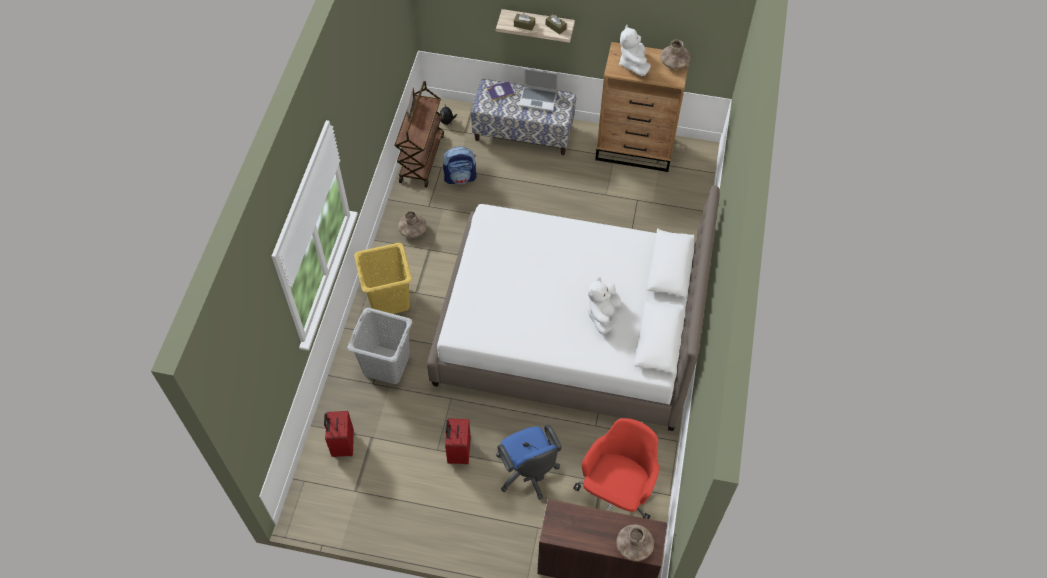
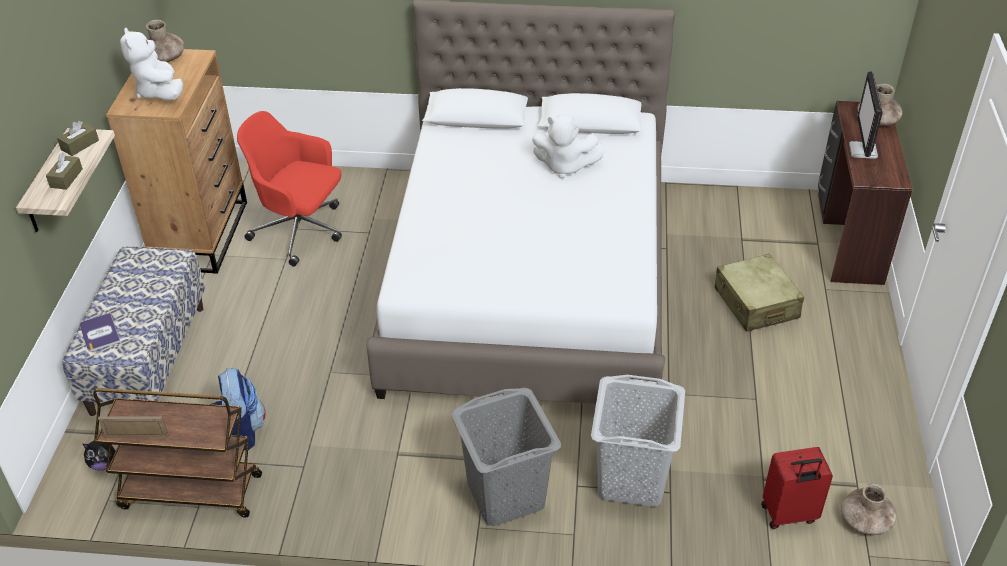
camera: 95 degrees left, 15 degrees down
(388, 299) = (505, 496): yellow laundry basket -> grey laundry basket
(412, 230) = (357, 482): brown vase -> brown vase (865, 520)
(458, 452) = (751, 375): red suitcase -> none
(528, 473) = (756, 303): blue office chair -> beige suitcase
(538, 99) = (127, 285): laptop -> none
(592, 520) = (863, 151): none -> monitor
(616, 492) = (750, 226): red office chair -> red office chair (301, 231)
(633, 64) = (159, 92): white plush toy -> white plush toy turned 75 degrees clockwise

